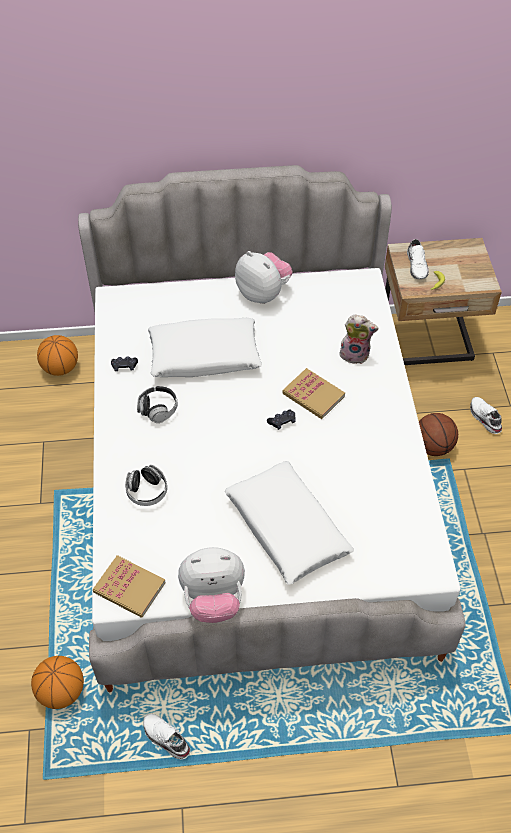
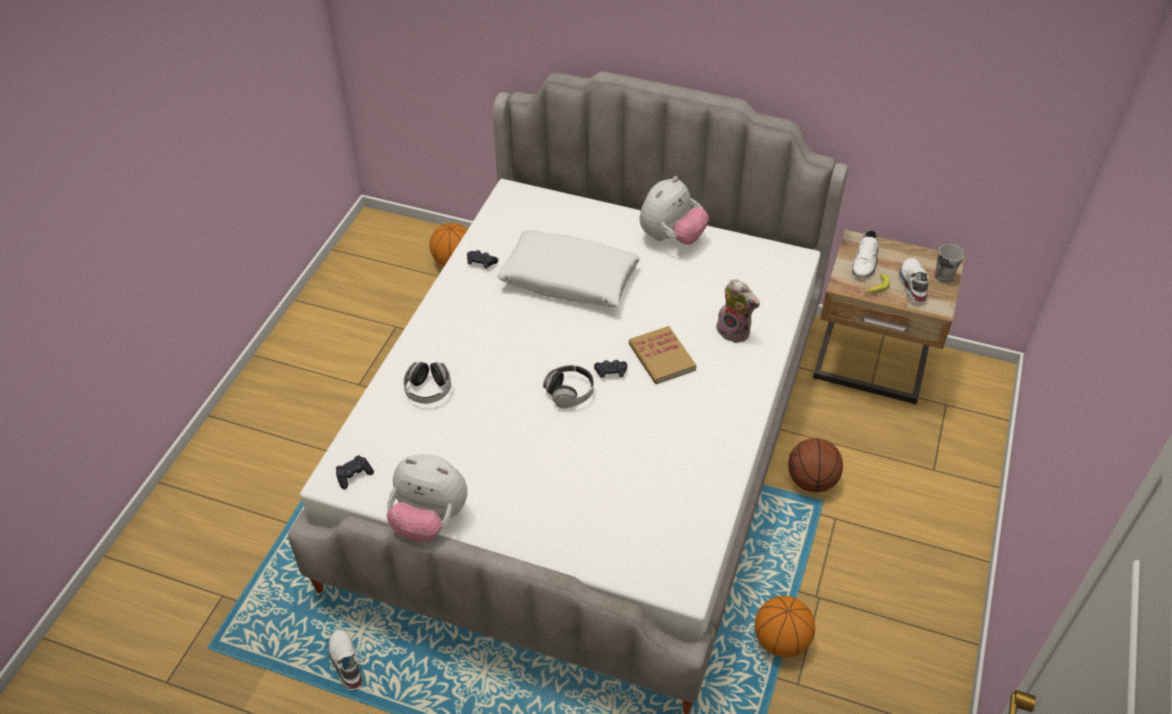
camera: 25 degrees right, 5 degrees down
(61, 691) = (273, 572): basketball -> basketball (780, 641)
(129, 587) = (354, 475): book -> black game controller
(158, 409) = (489, 315): headphones -> headphones (569, 393)
(263, 293) = (671, 237): plush toy -> plush toy turned 60 degrees clockwise
(286, 528) = (548, 480): white pillow -> none
(477, 258) = (943, 276): none -> cup
(484, 418) = (892, 472): white shoe -> white shoe (911, 284)

